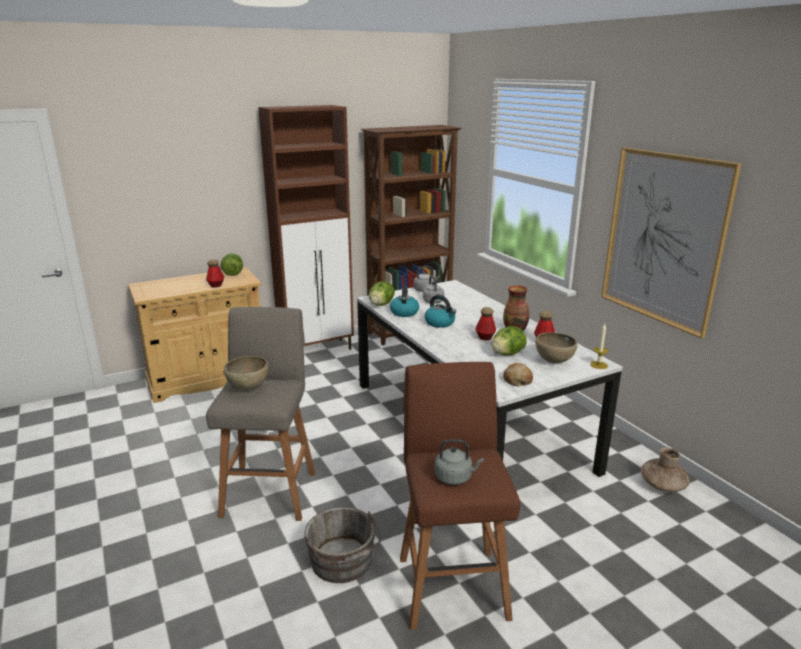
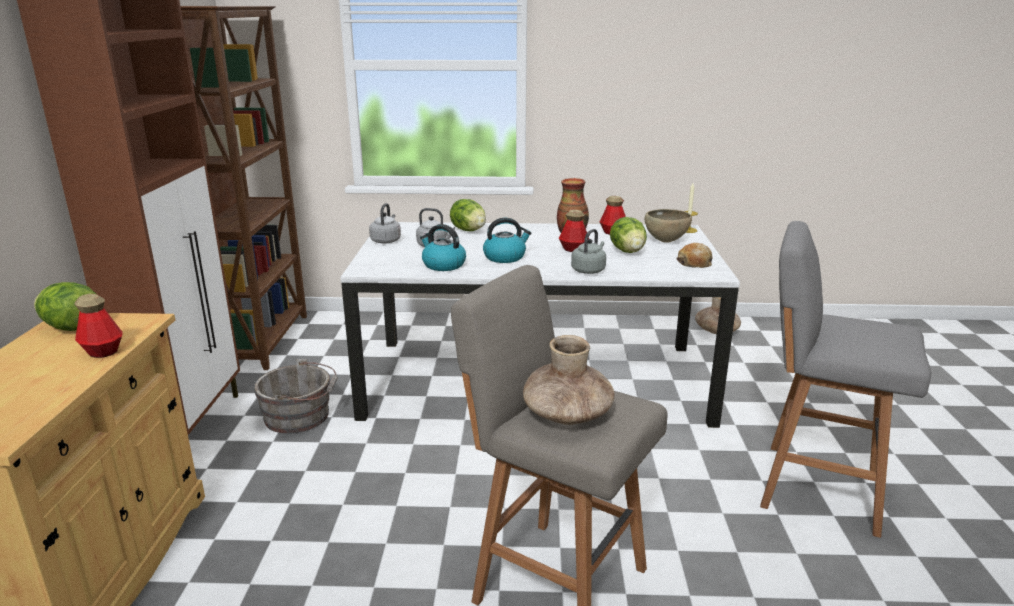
camera: 60 degrees left, 0 degrees up
(248, 388) = (567, 414): brown bowl -> brown vase
(343, 563) = (752, 554): grey bucket -> grey bucket (301, 416)
(381, 305) = (396, 270): lettuce -> lettuce (469, 230)
(452, 584) = (814, 486): brown stool -> grey stool
(455, 477) = (881, 339): grey kettle -> grey kettle (589, 270)
(663, 239) = (651, 95): picture -> none

